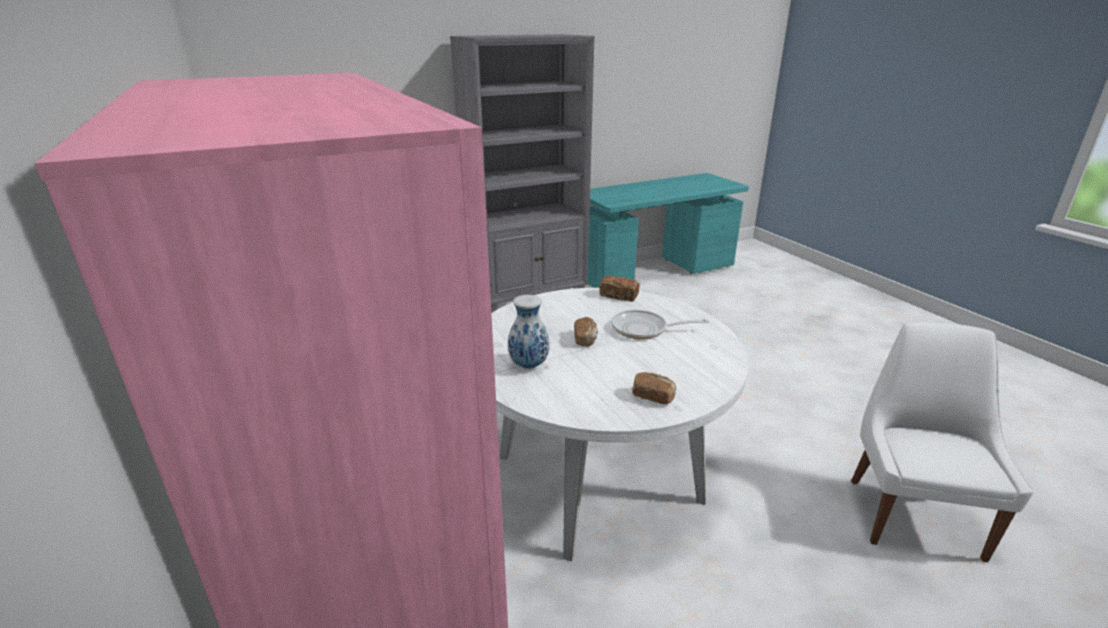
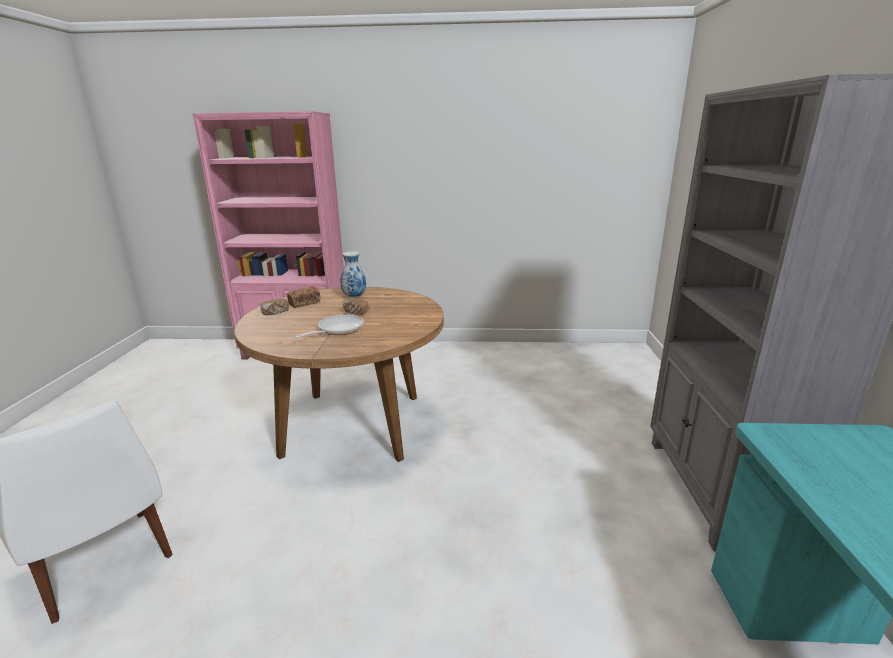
camera: 120 degrees right, 5 degrees down
(598, 477) = (353, 424): white dining table -> brown dining table
(619, 296) = (399, 337): bread -> bread (304, 303)

